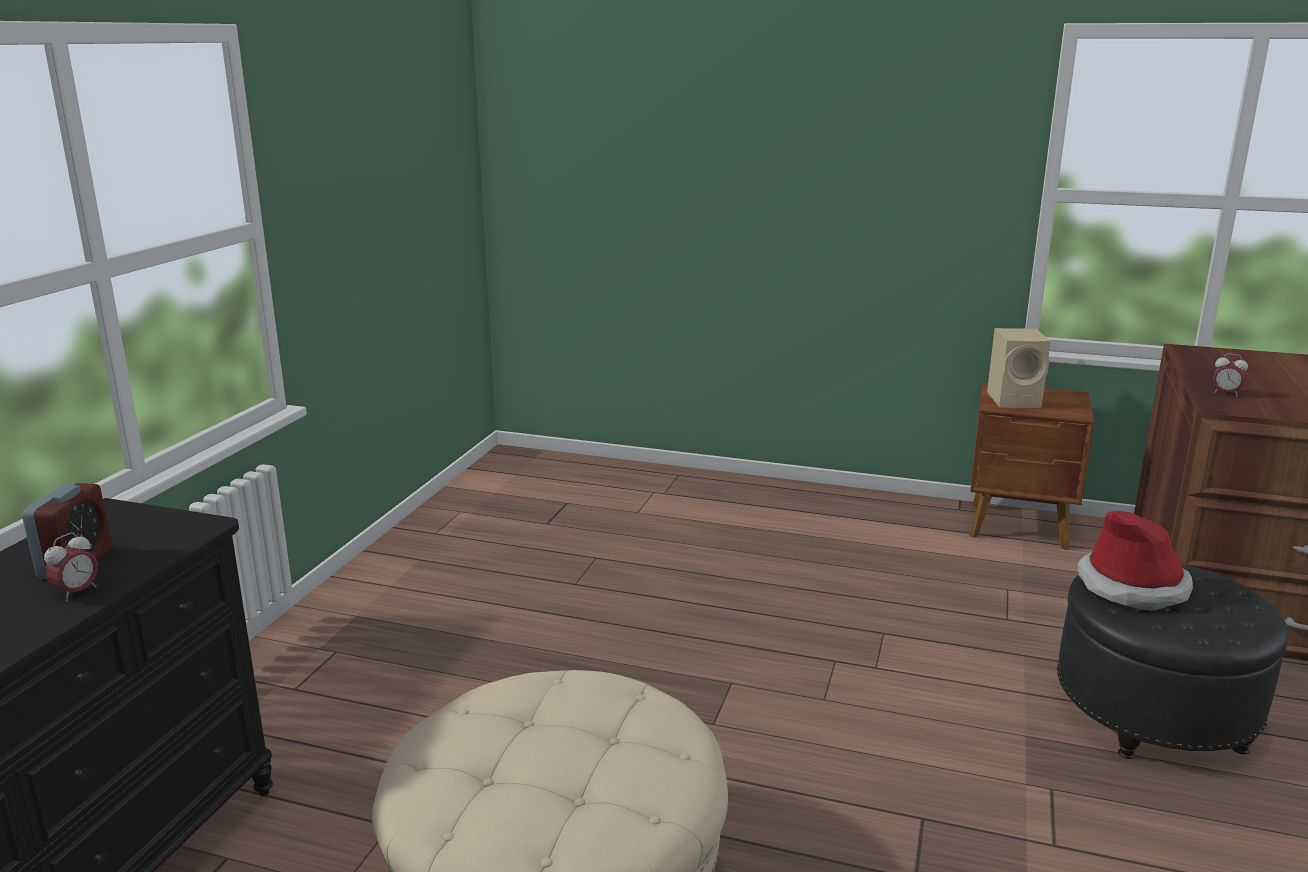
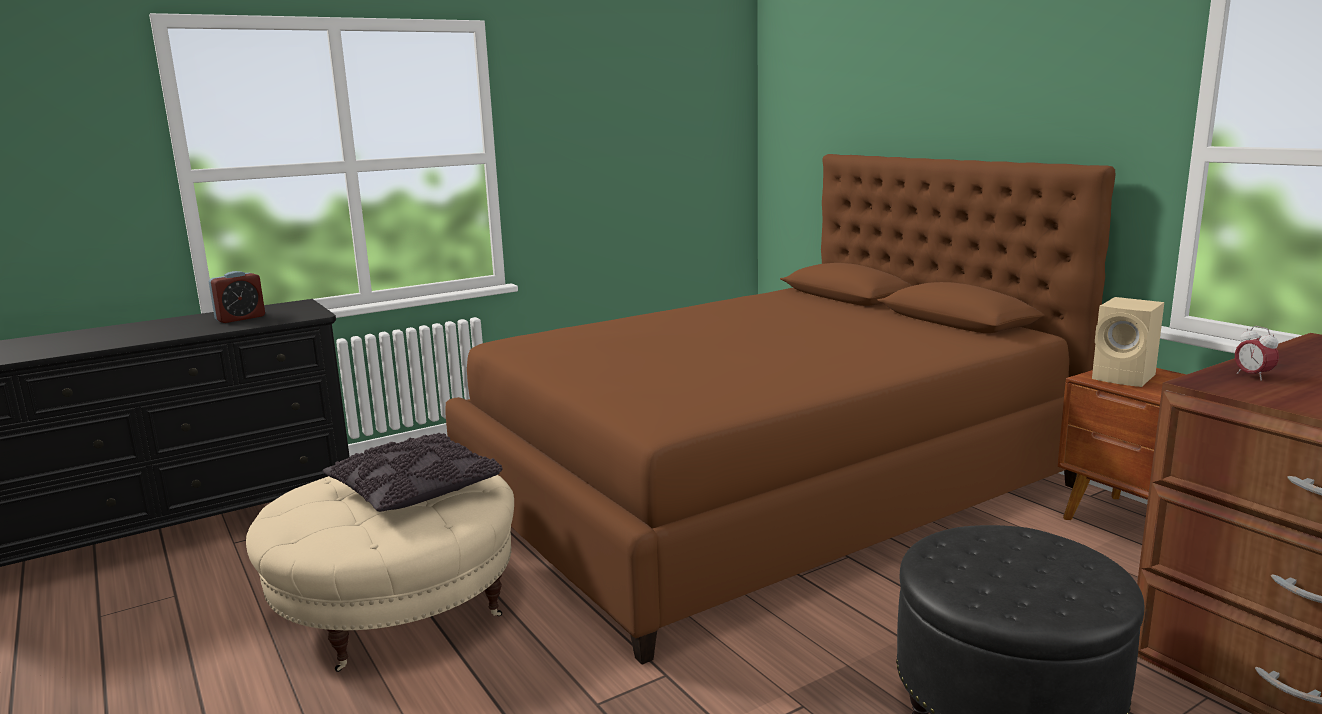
camera: 40 degrees right, 5 degrees down
(77, 592) = (215, 327): alarm clock -> none
(575, 730) = (415, 490): none -> black pillow
(719, 589) = (766, 490): none -> brown bed
(1132, 586) = (989, 546): hat -> none

